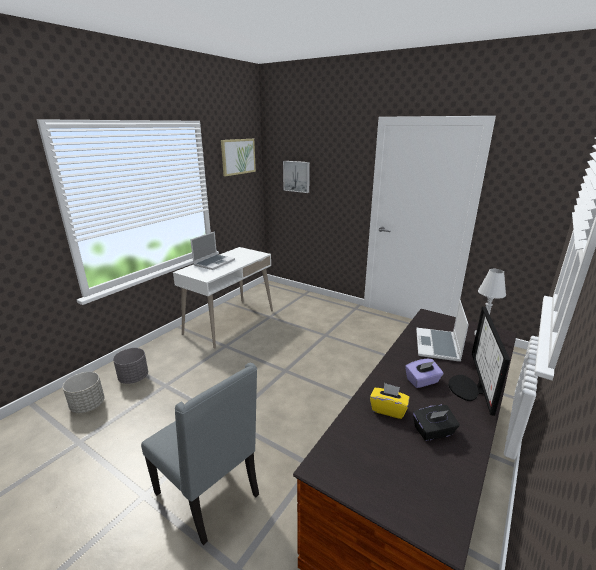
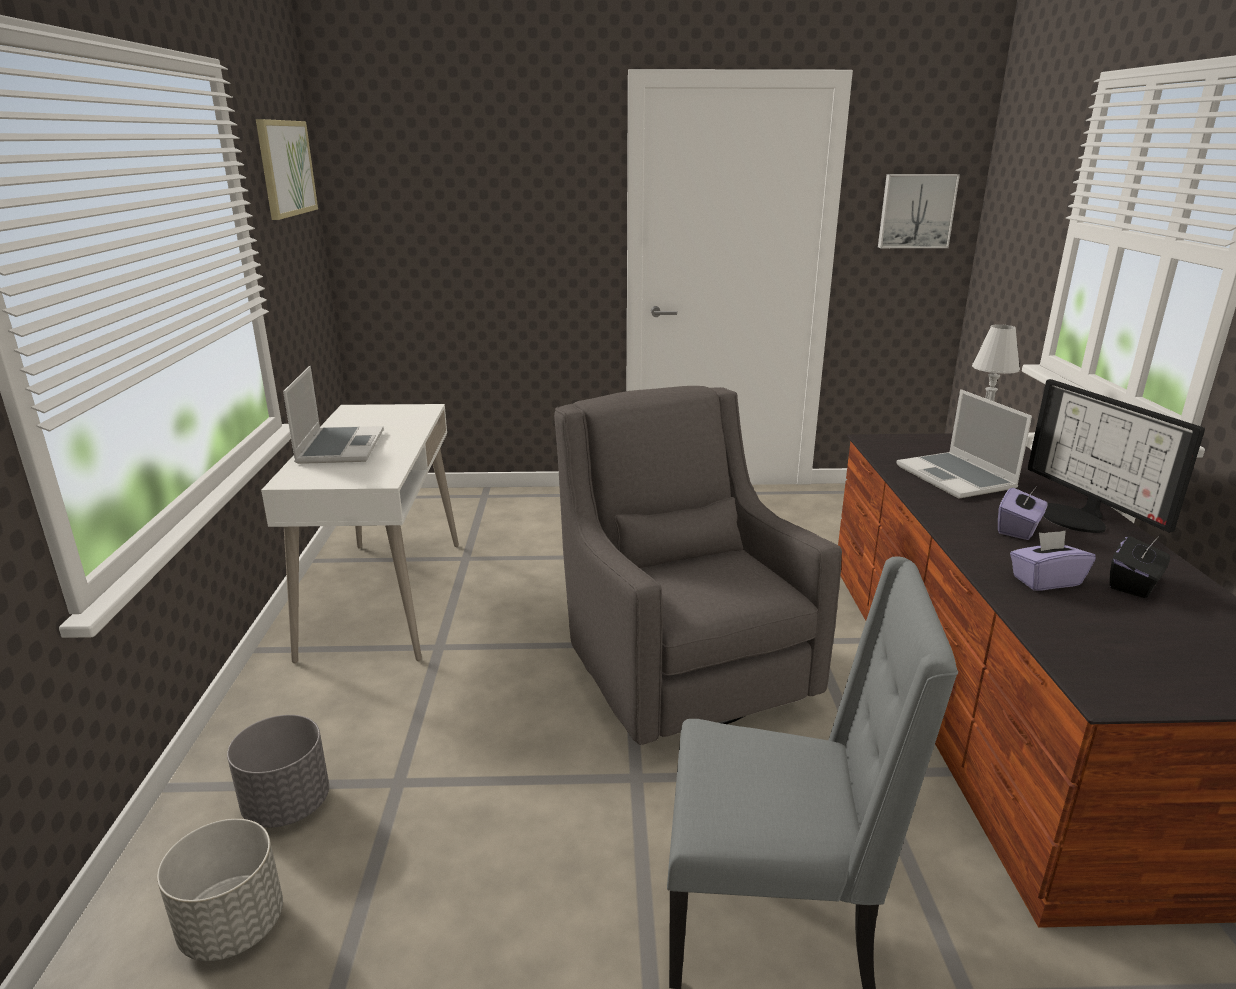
camera: 35 degrees left, 0 degrees up
(290, 389) = (680, 672): none -> grey armchair
(297, 176) = (430, 215): picture -> picture (916, 211)
(388, 409) = (1045, 580): yellow tissue box -> purple tissue box

